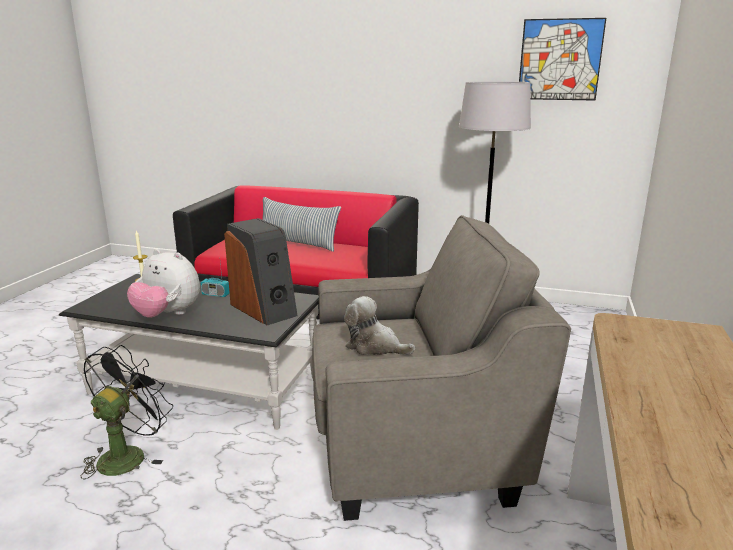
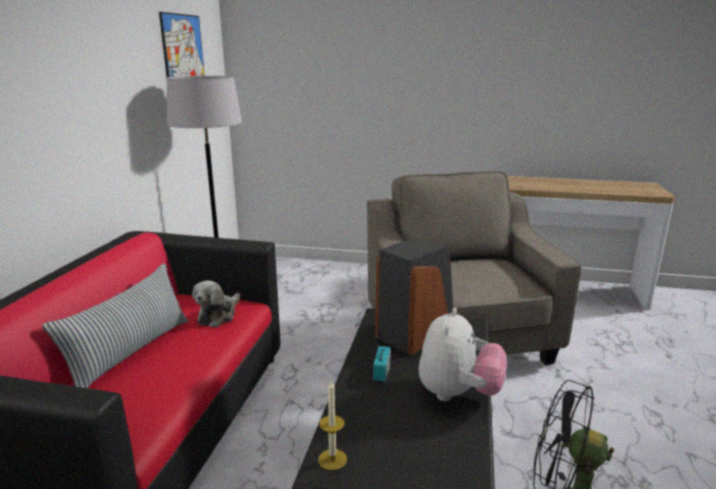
camera: 95 degrees left, 0 degrees up
(374, 346) = (480, 275): plush toy -> plush toy (218, 315)

